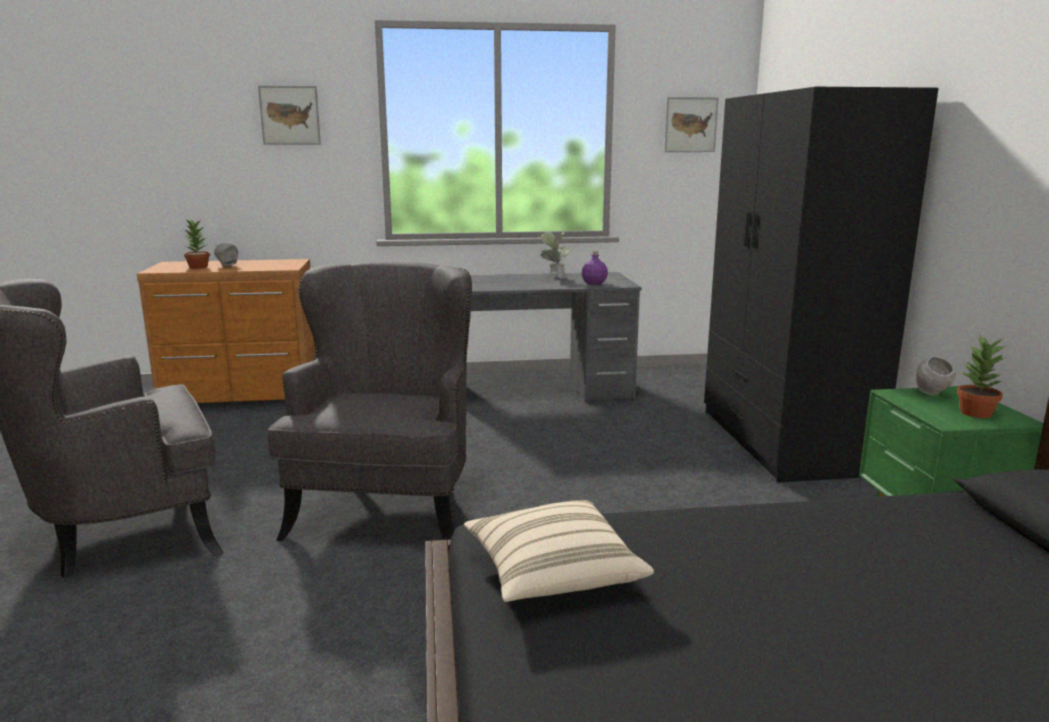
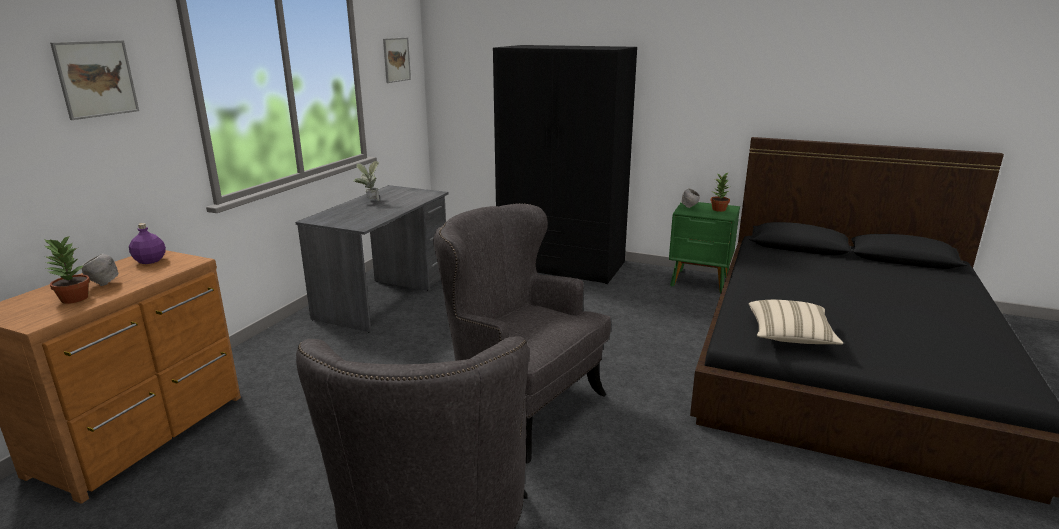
camera: 60 degrees left, 5 degrees up
(594, 283) = (414, 197): purple bottle -> purple bottle (150, 261)

